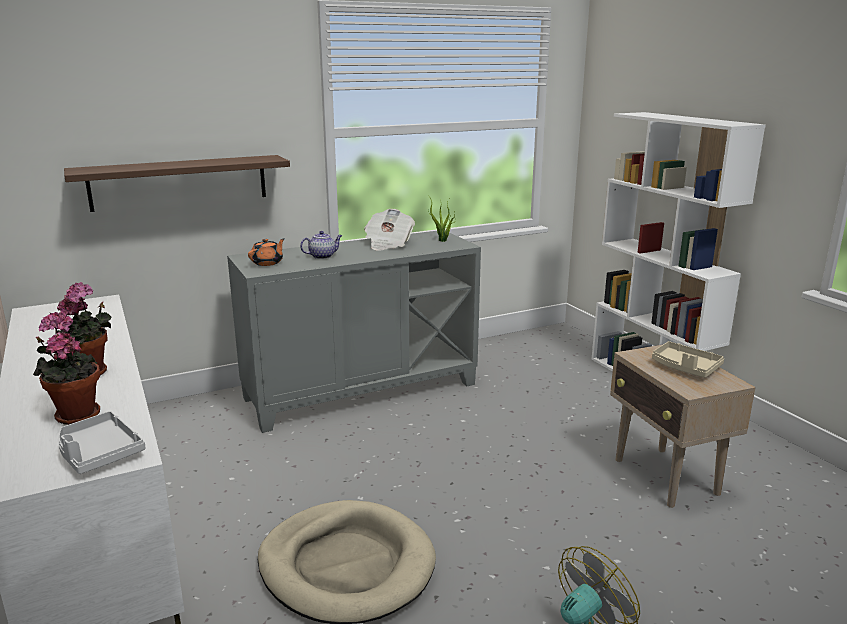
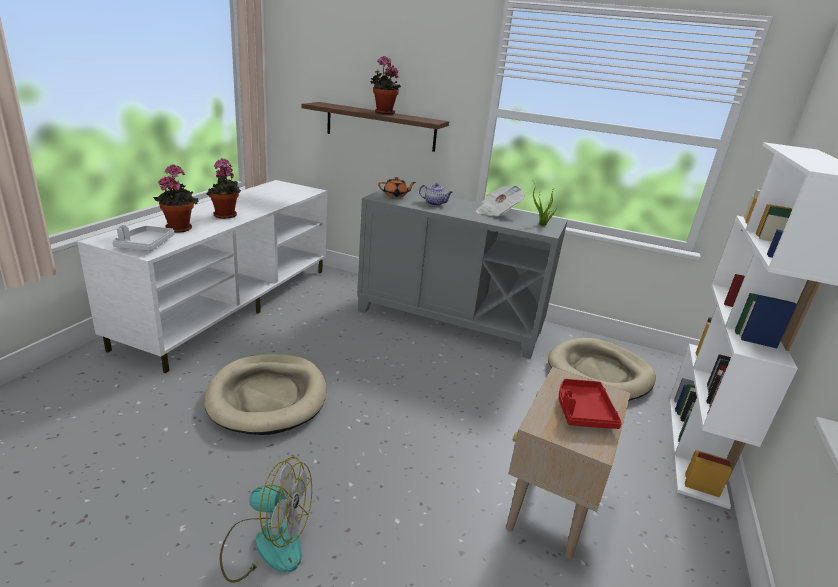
camera: 45 degrees right, 5 degrees up
(192, 162) = (383, 113): none -> potted plant
(531, 367) = (600, 373): none -> beige dog bed
(685, 368) = (583, 411): beige tray -> red tray

